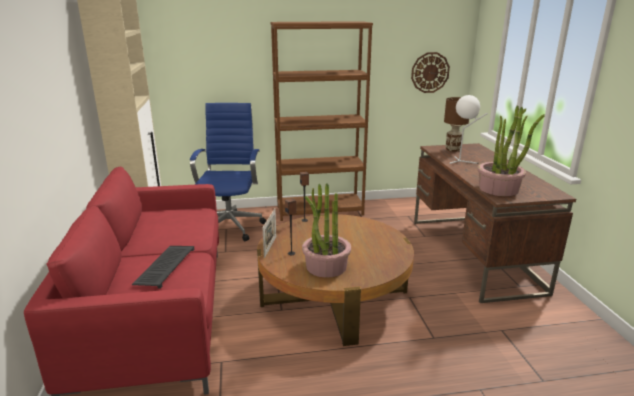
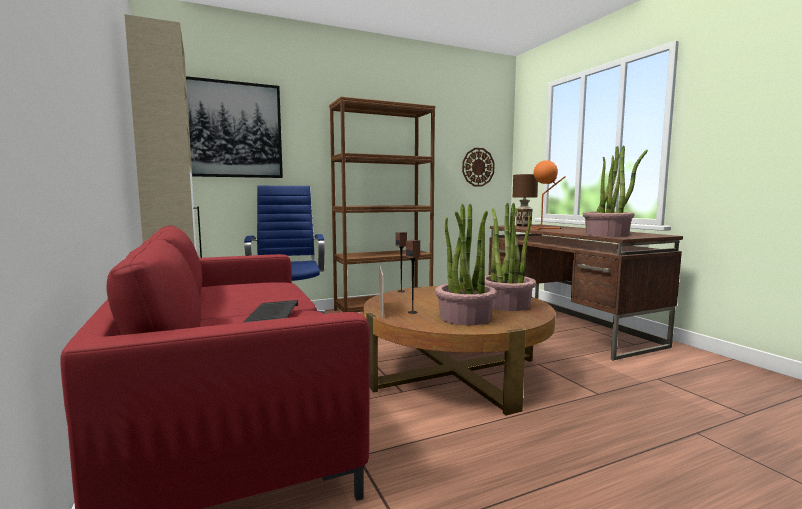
camera: 15 degrees left, 15 degrees down
(183, 52) = (233, 130): none -> picture
(375, 252) = (506, 305): none -> potted plant
(461, 161) = (543, 228): white table lamp -> orange table lamp

